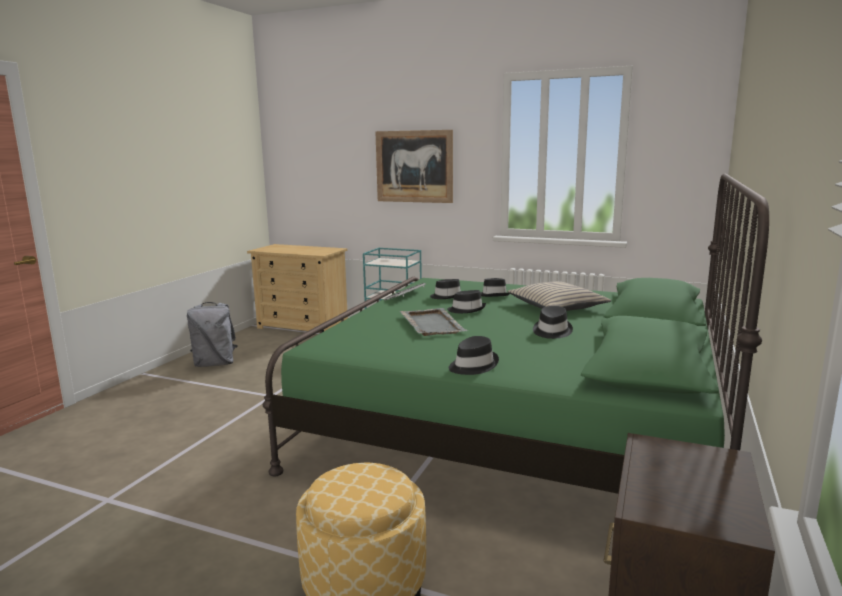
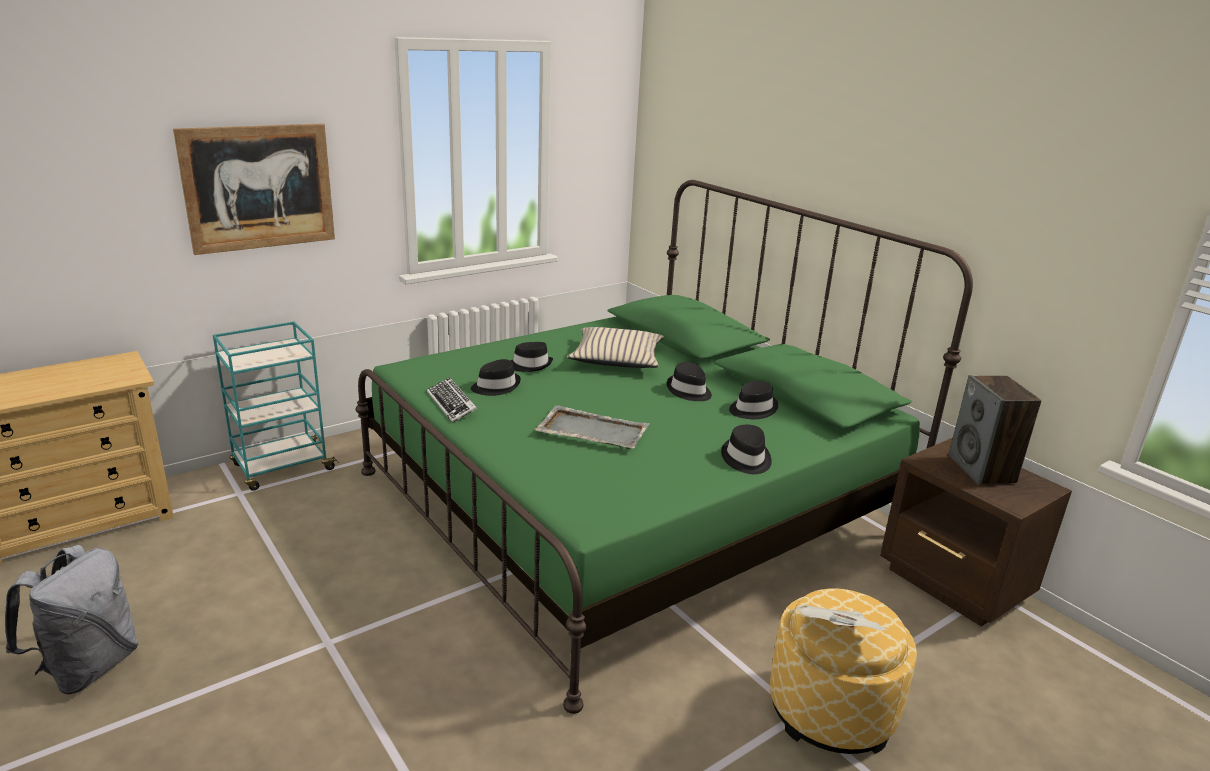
camera: 60 degrees left, 10 degrees up
(329, 483) = (837, 636): none -> newspaper
(467, 309) = (565, 397): black hat -> black hat (752, 409)
(697, 478) = (982, 469): none -> speaker

